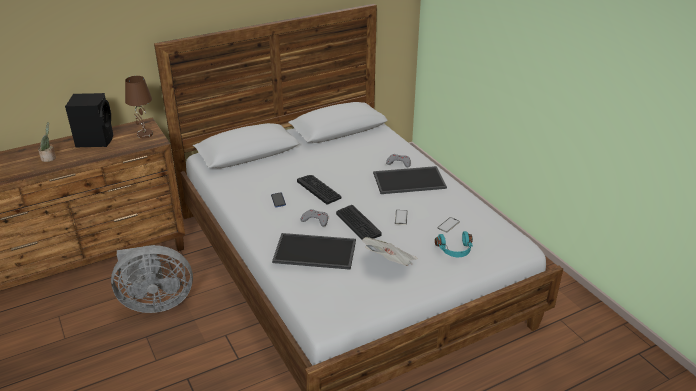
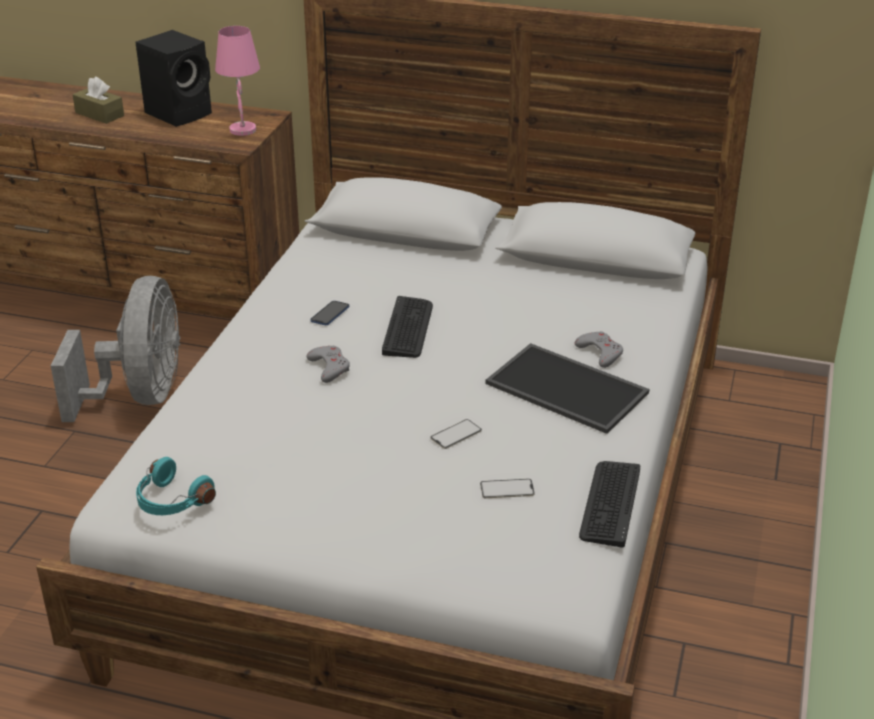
camera: 45 degrees right, 0 degrees up
(49, 158) = (99, 114): potted plant -> brown tissue box
(144, 134) = (242, 130): brown table lamp -> pink table lamp
(155, 302) = (140, 395): grey fan -> grey fan turned 120 degrees counterclockwise
(313, 252) = (248, 408): tray -> none
(357, 224) = (374, 406): keyboard -> keyboard (610, 503)
(390, 263) = (322, 487): newspaper -> none
(455, 250) = (445, 532): turquoise headphones -> turquoise headphones (171, 501)

